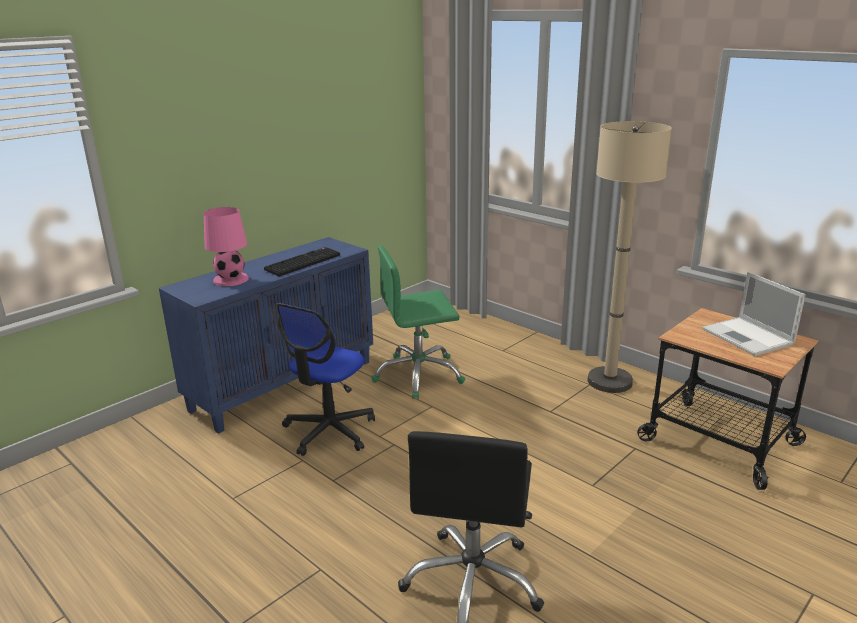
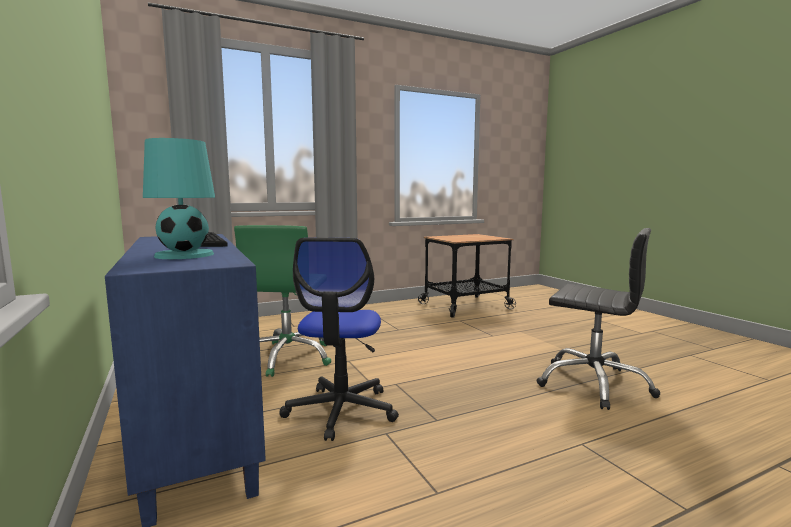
camera: 70 degrees left, 15 degrees down
(230, 279) = (184, 255): pink table lamp -> turquoise table lamp
(329, 431) = (341, 411): office chair -> office chair turned 45 degrees clockwise
(609, 381) = (379, 311): beige floor lamp -> none
(748, 337) = (467, 236): laptop -> none

